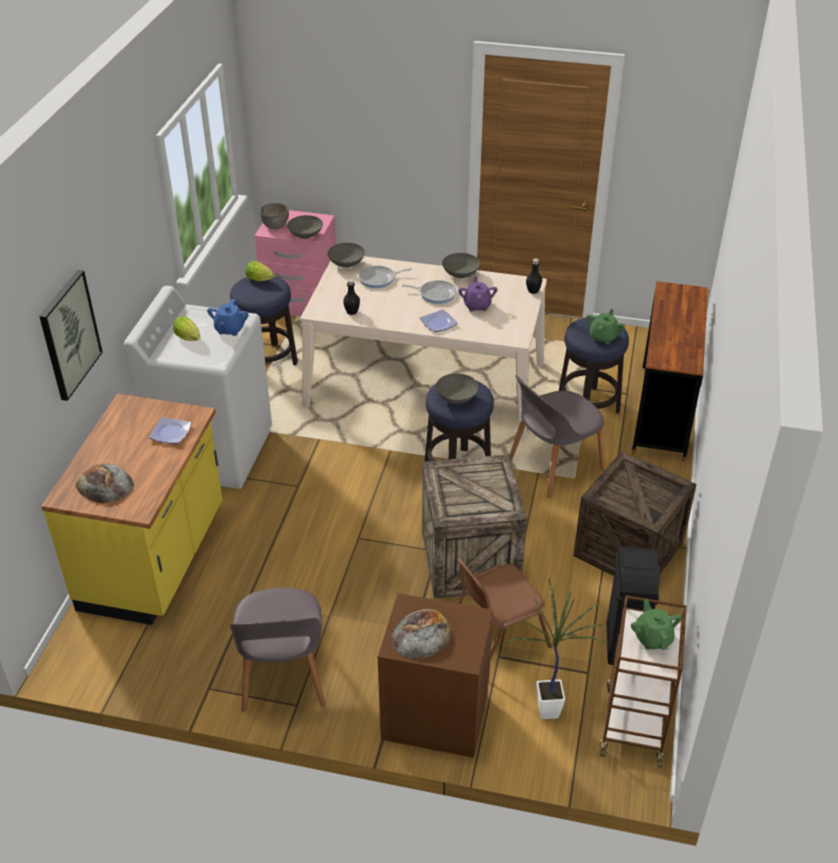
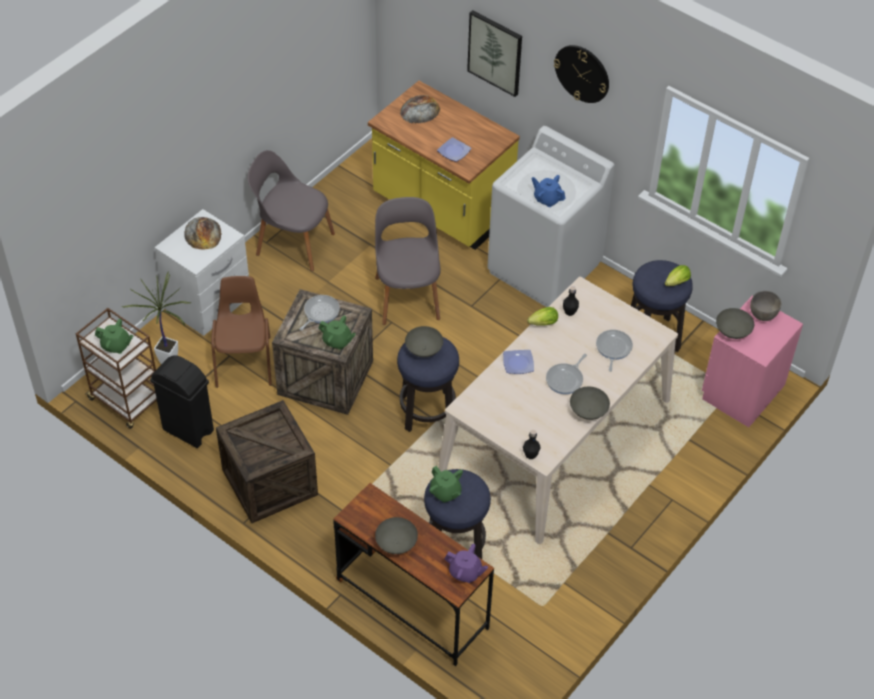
camera: 115 degrees right, 10 degrees up
(120, 228) = (582, 73): none -> wall clock
(189, 339) = (548, 174): lettuce -> lettuce (541, 324)
(346, 264) = (651, 334): grey bowl -> grey bowl (396, 543)
(435, 715) = (209, 304): brown nightstand -> white nightstand
(457, 497) = (320, 312): none -> frying pan
(477, 305) = (530, 402): purple teapot -> purple teapot (465, 572)
(486, 469) = (337, 341): none -> green teapot
(553, 466) = (392, 480): grey chair -> grey chair (407, 296)

